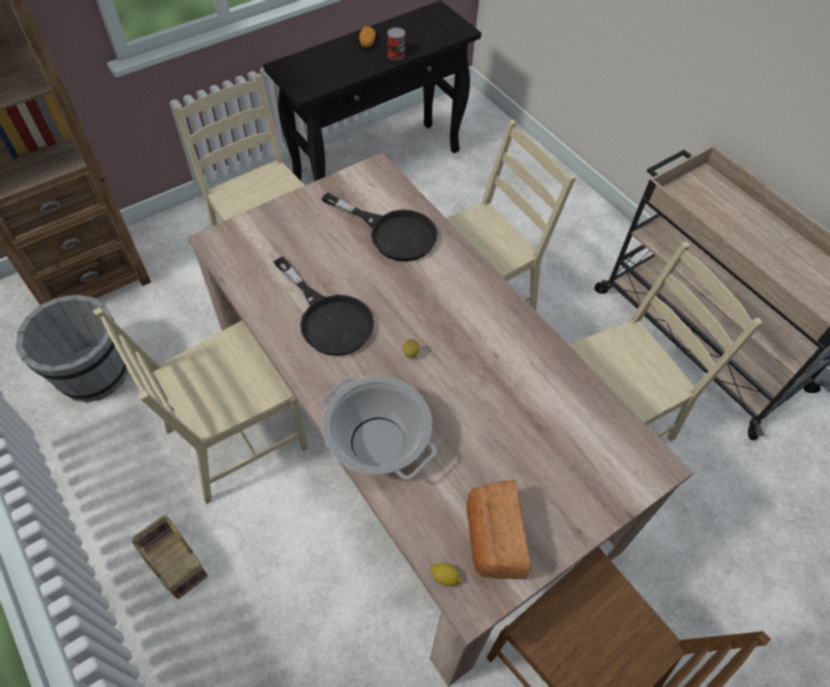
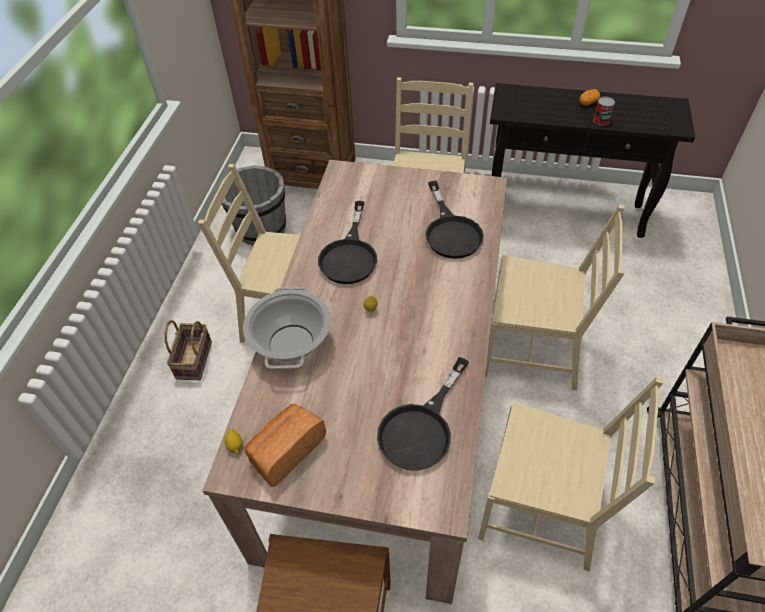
camera: 50 degrees right, 5 degrees down
(569, 420) = (421, 428): none -> black frying pan

